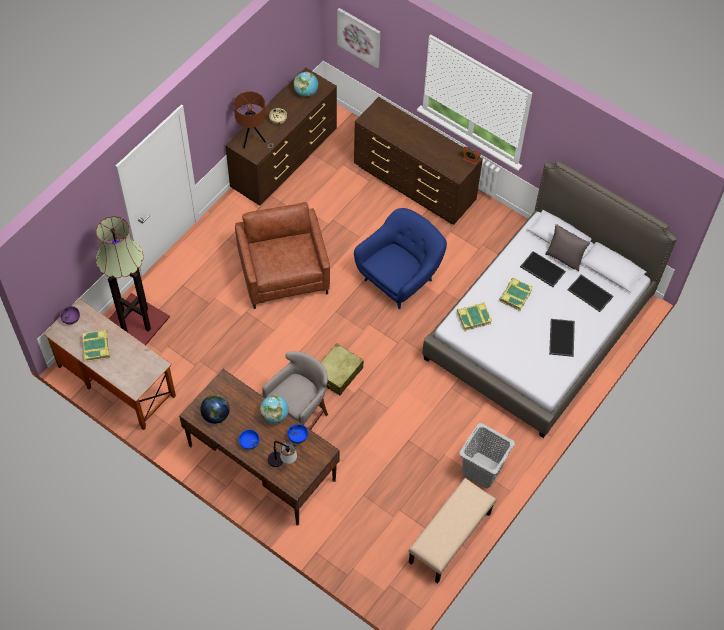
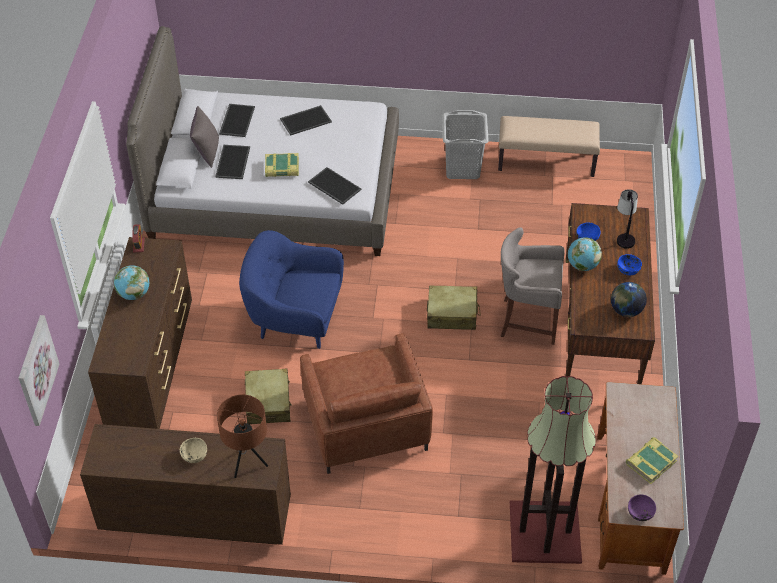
camera: 120 degrees left, 10 degrees down
(284, 273) = (365, 425): brown armchair -> brown armchair turned 60 degrees counterclockwise
(306, 92) = (127, 450): globe -> globe (134, 294)
(340, 231) = (268, 402): none -> beige suitcase
(473, 317) = (333, 186): book -> tray

